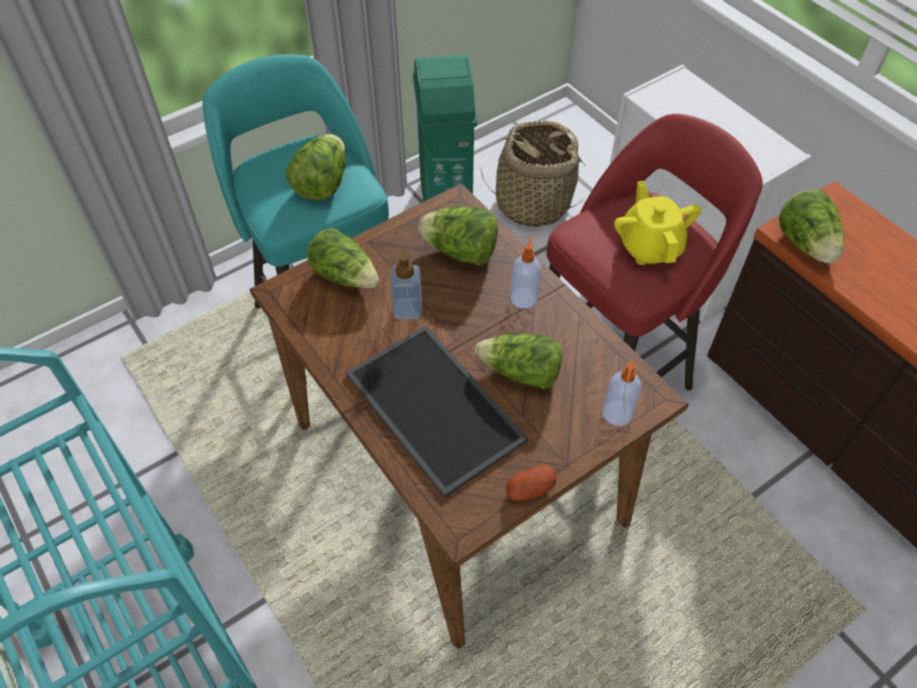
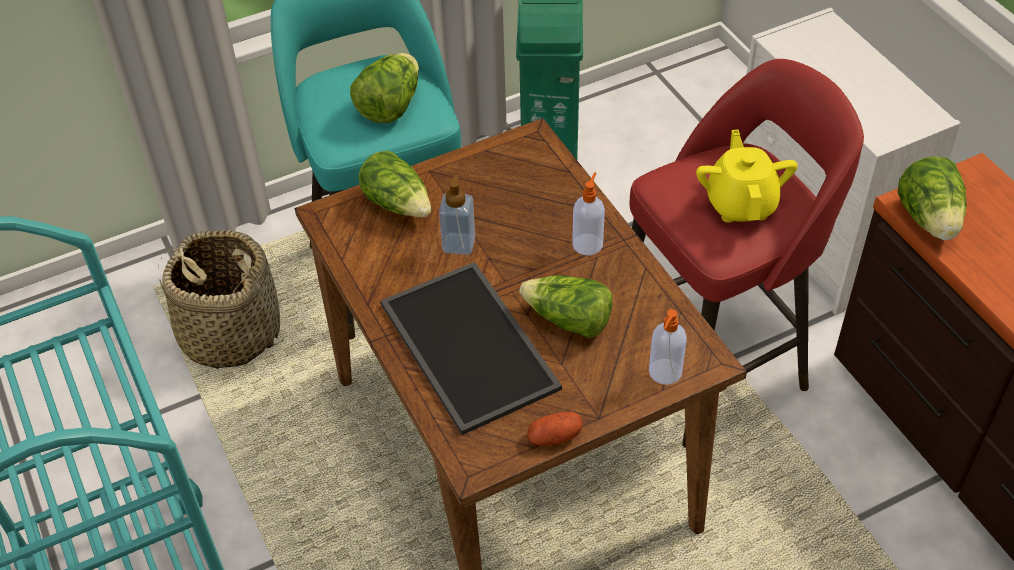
camera: 10 degrees right, 5 degrees down
(460, 252) = (527, 191): lettuce -> none
(532, 203) = (654, 159): basket -> basket (230, 333)

